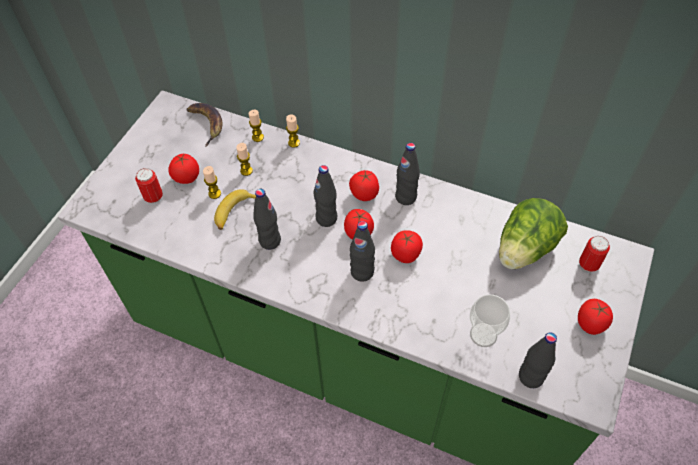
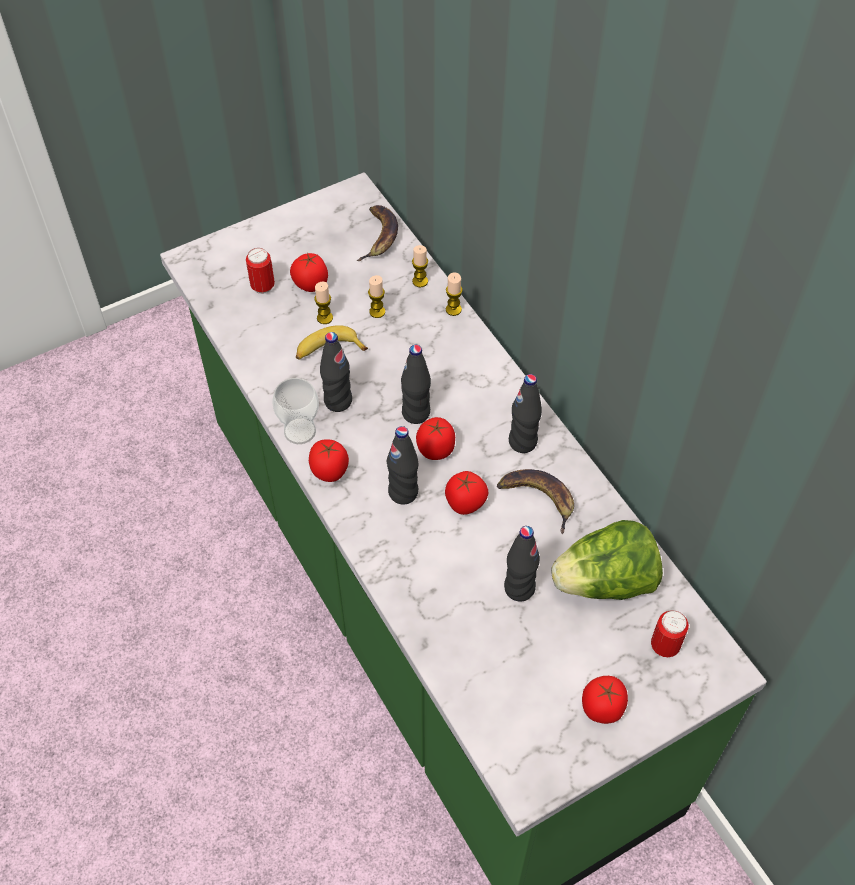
camera: 35 degrees right, 0 degrees up
(364, 194) = (479, 411): tomato -> tomato (329, 471)
(445, 224) = (539, 498): none -> banana
(483, 334) = (472, 639): cup -> cup (300, 431)
(530, 377) = (482, 715): black bottle -> black bottle (519, 588)

